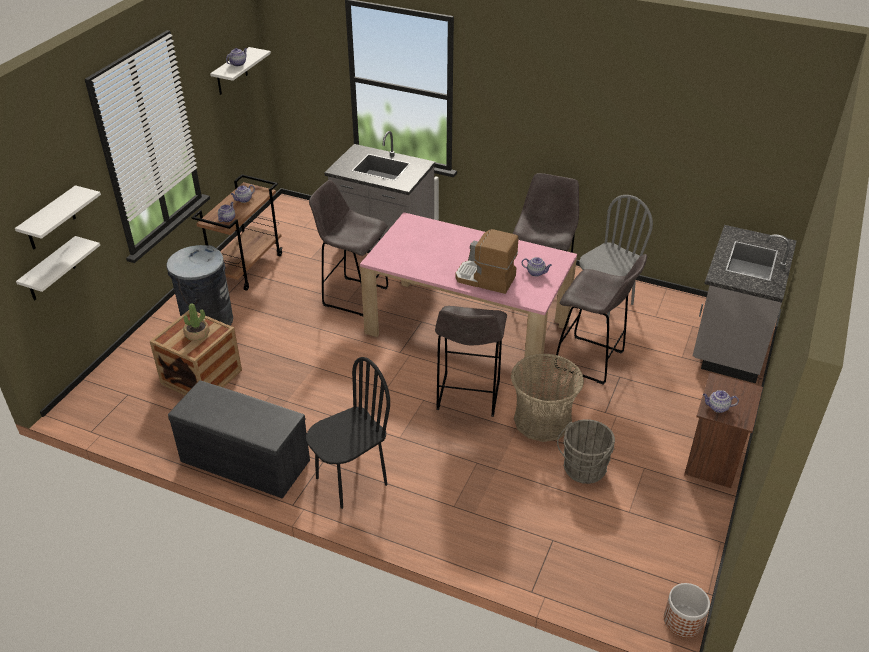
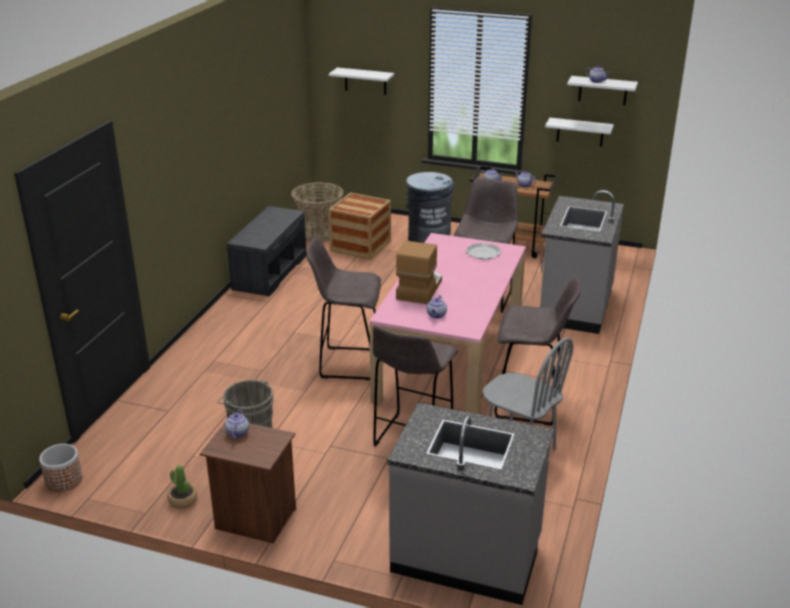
camera: 85 degrees right, 10 degrees down
(50, 270) = (353, 114): white shelf -> white shelf (580, 132)
(197, 334) = (361, 206): potted plant -> potted plant (183, 500)
(351, 480) = (246, 314): black chair -> none
(414, 236) = (483, 253): none -> plate
(542, 420) = (316, 406): basket -> basket (319, 232)

